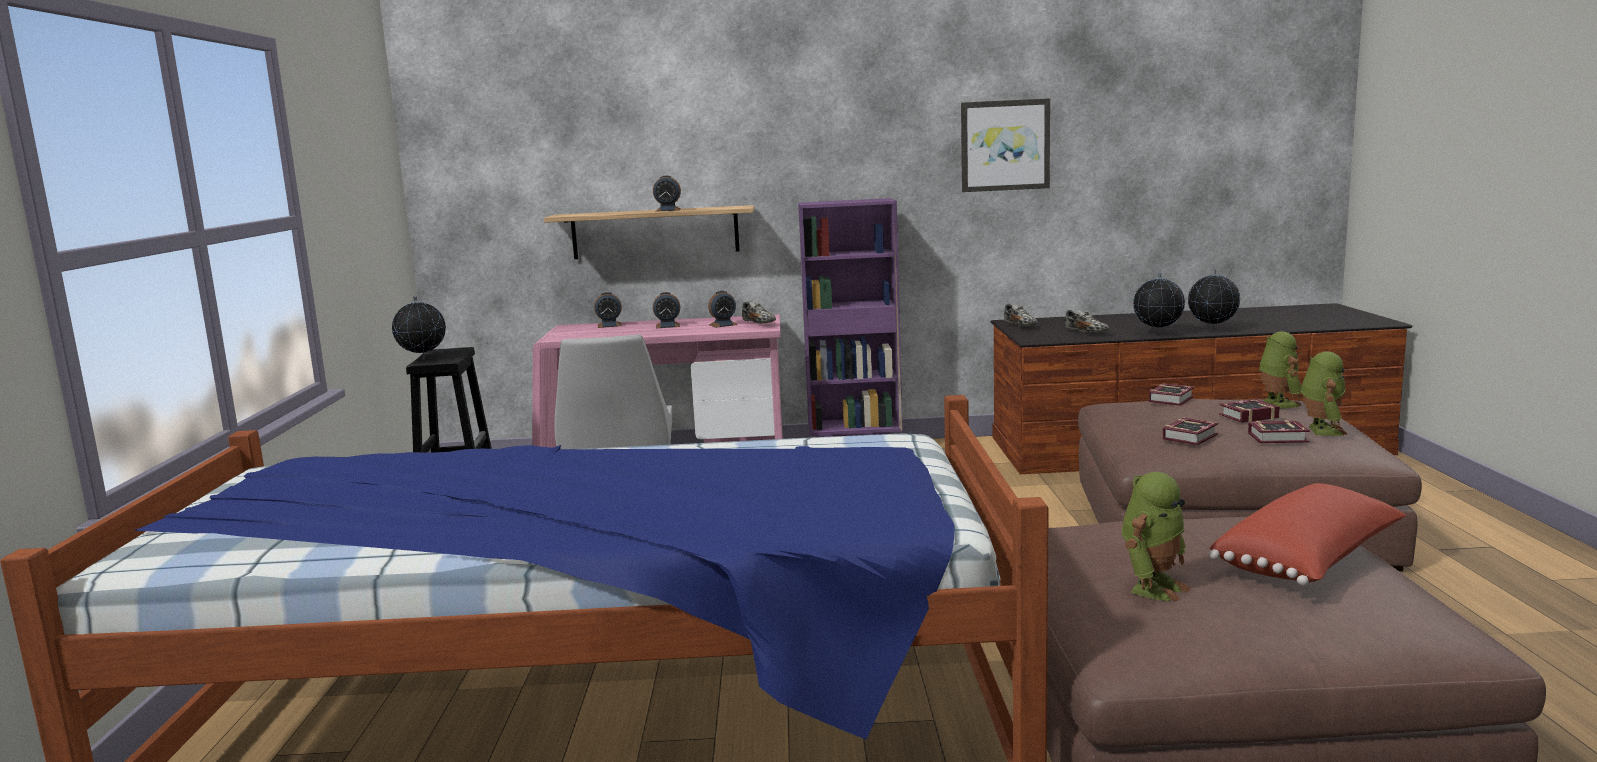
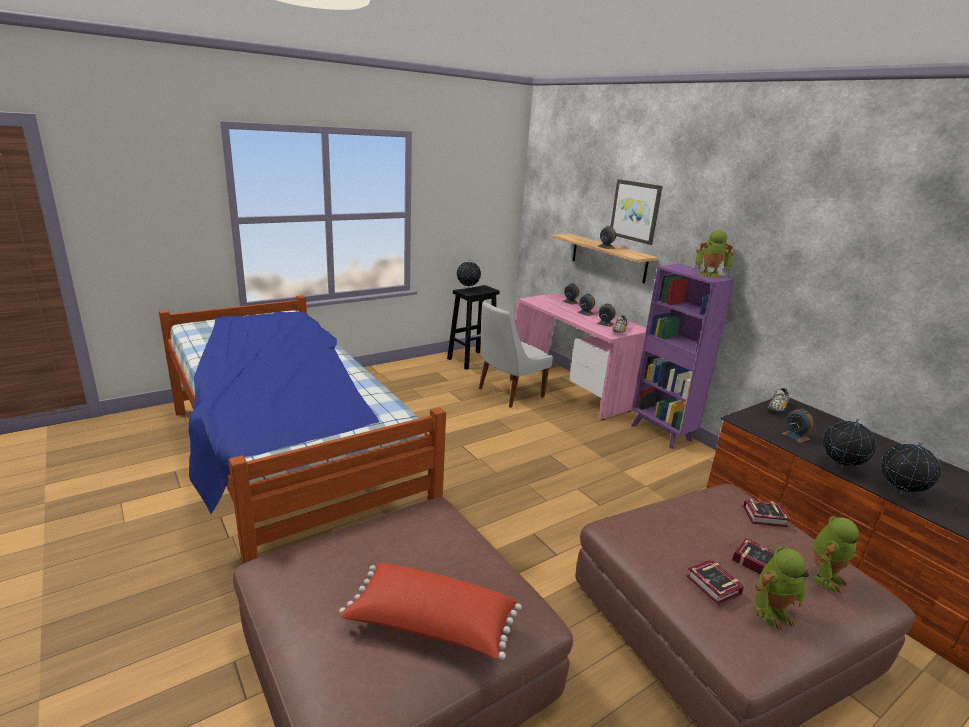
camera: 55 degrees right, 10 degrees up
(1004, 145) = (837, 264): picture -> picture (635, 211)
(1086, 333) = (795, 436): shoe -> alarm clock
(1153, 587) = (350, 559): toy robot -> toy robot (710, 275)
(1192, 436) = (668, 539): book -> none

